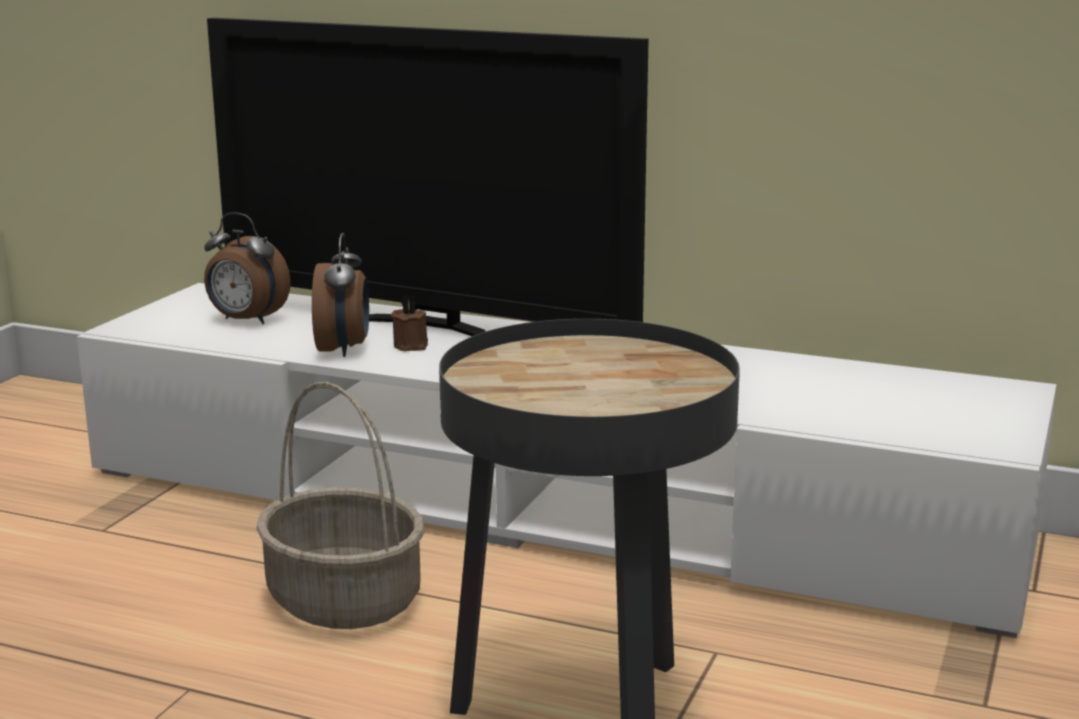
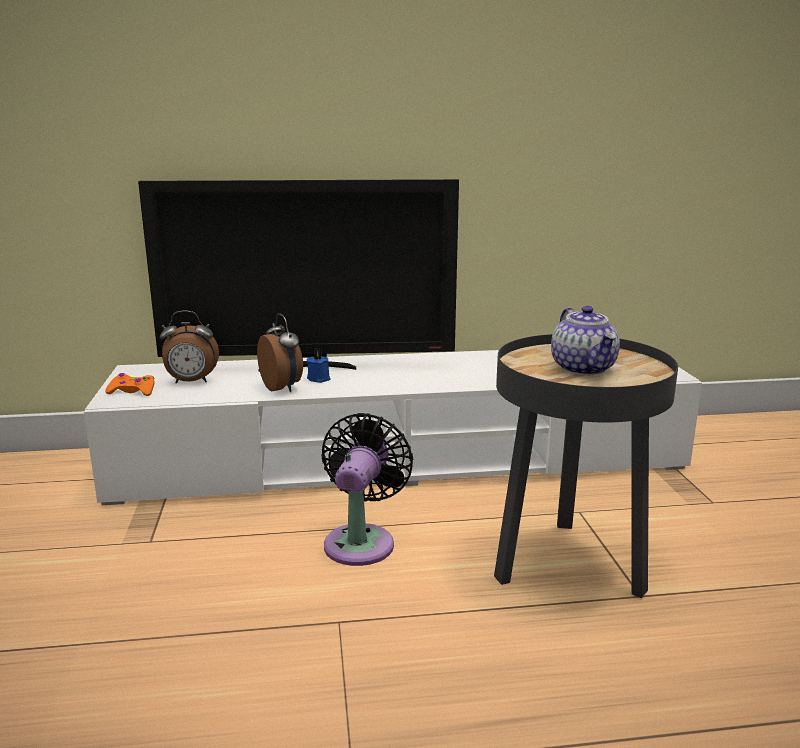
camera: 30 degrees left, 0 degrees up
(162, 320) = (132, 391): none -> orange game controller
(342, 601) = (361, 541): basket -> black fan
(412, 345) = (319, 378): brown candle -> blue candle
(581, 381) = (584, 368): none -> teapot

